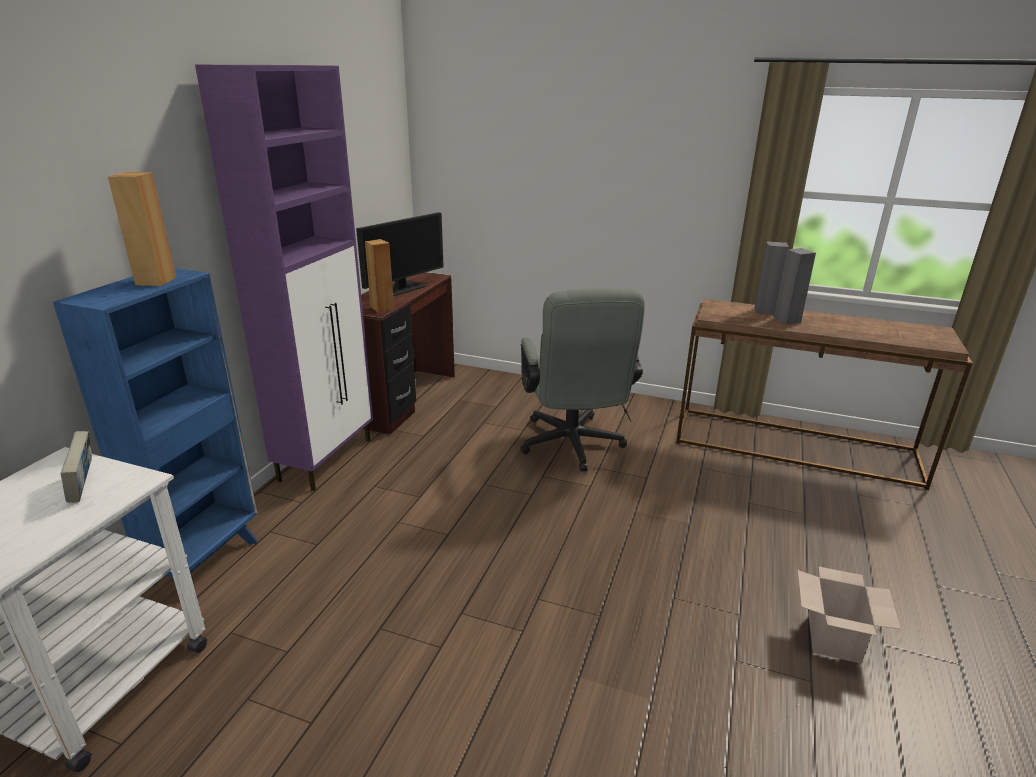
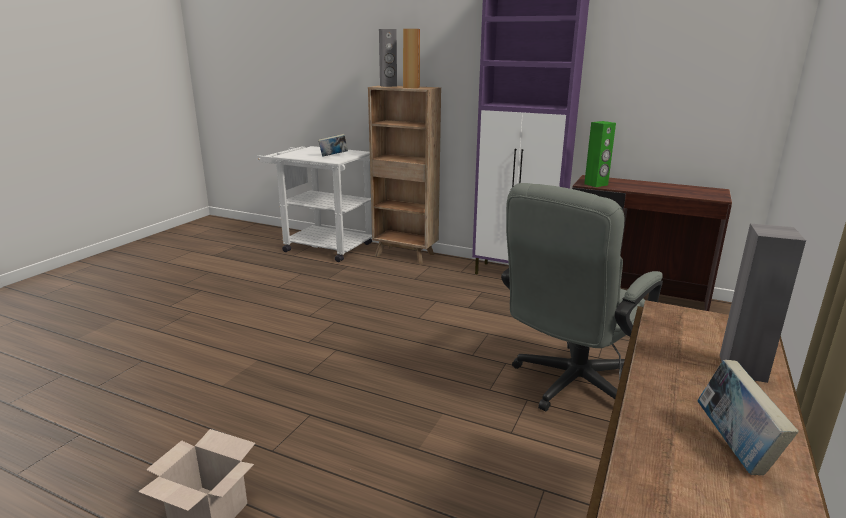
camera: 95 degrees right, 5 degrees down
(207, 560) = (405, 255): blue bookcase -> brown bookcase
(382, 308) = (596, 184): brown speaker -> green speaker
(401, 288) = (660, 188): monitor -> none
(573, 447) = (569, 386): grey office chair -> grey office chair turned 45 degrees counterclockwise
(787, 320) = (696, 381): grey speaker -> grey speaker (388, 86)
(833, 321) = (734, 447): none -> book

